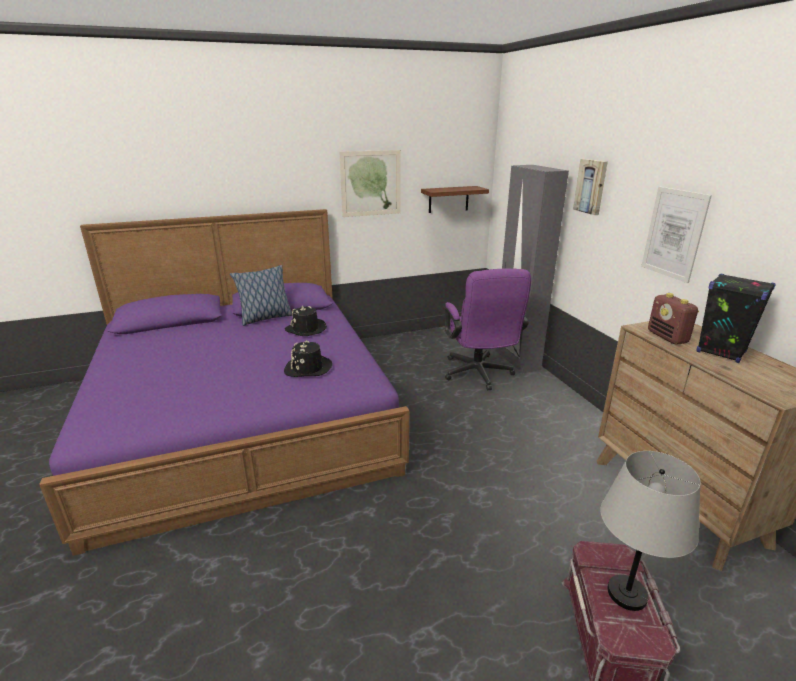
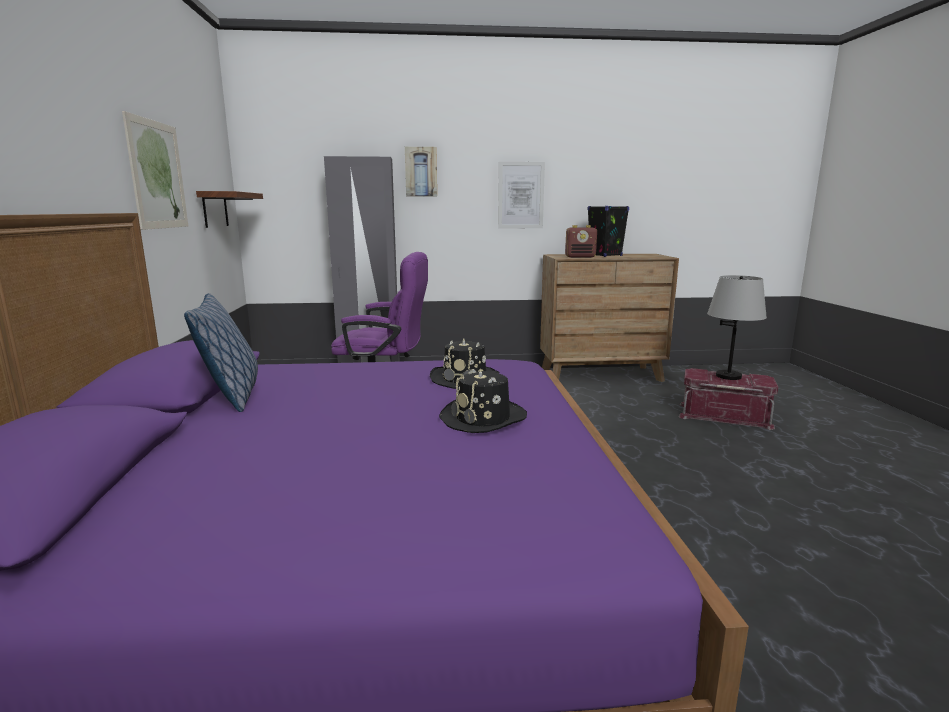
camera: 75 degrees left, 10 degrees down
(306, 329) = (327, 375): black hat -> black hat (484, 418)

